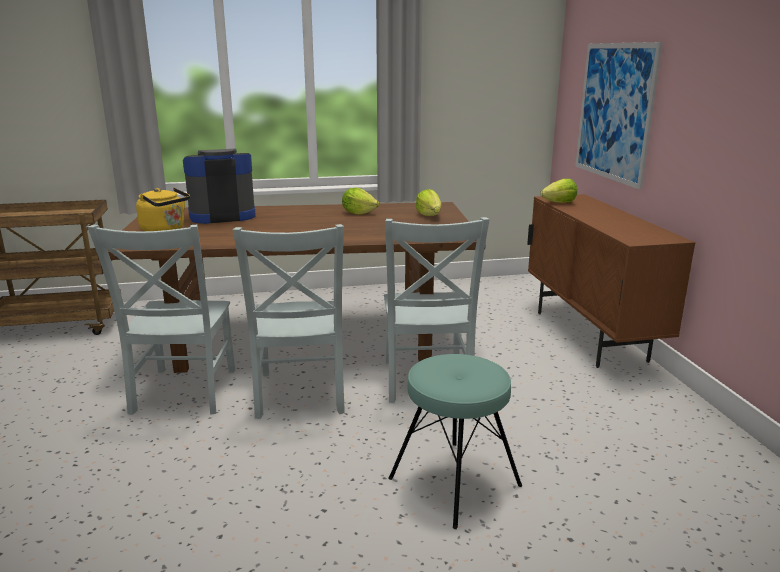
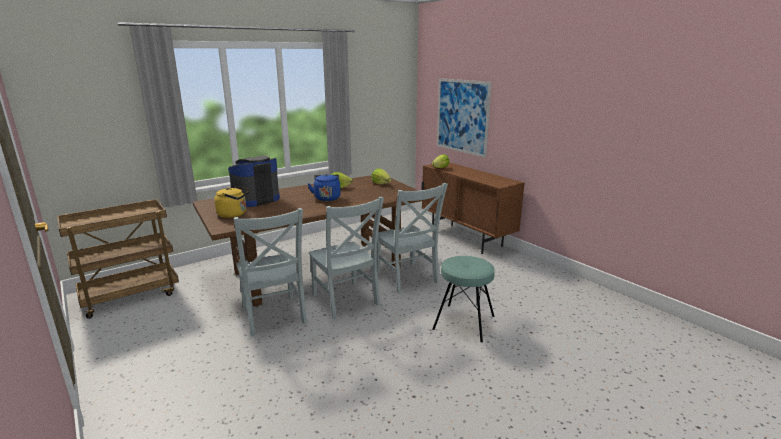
camera: 25 degrees left, 0 degrees up
(318, 225) = (327, 198): none -> blue kettle

